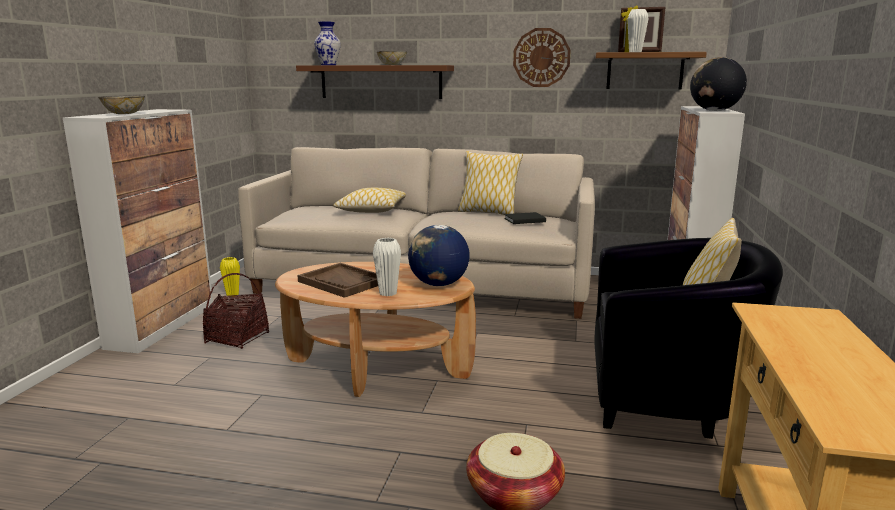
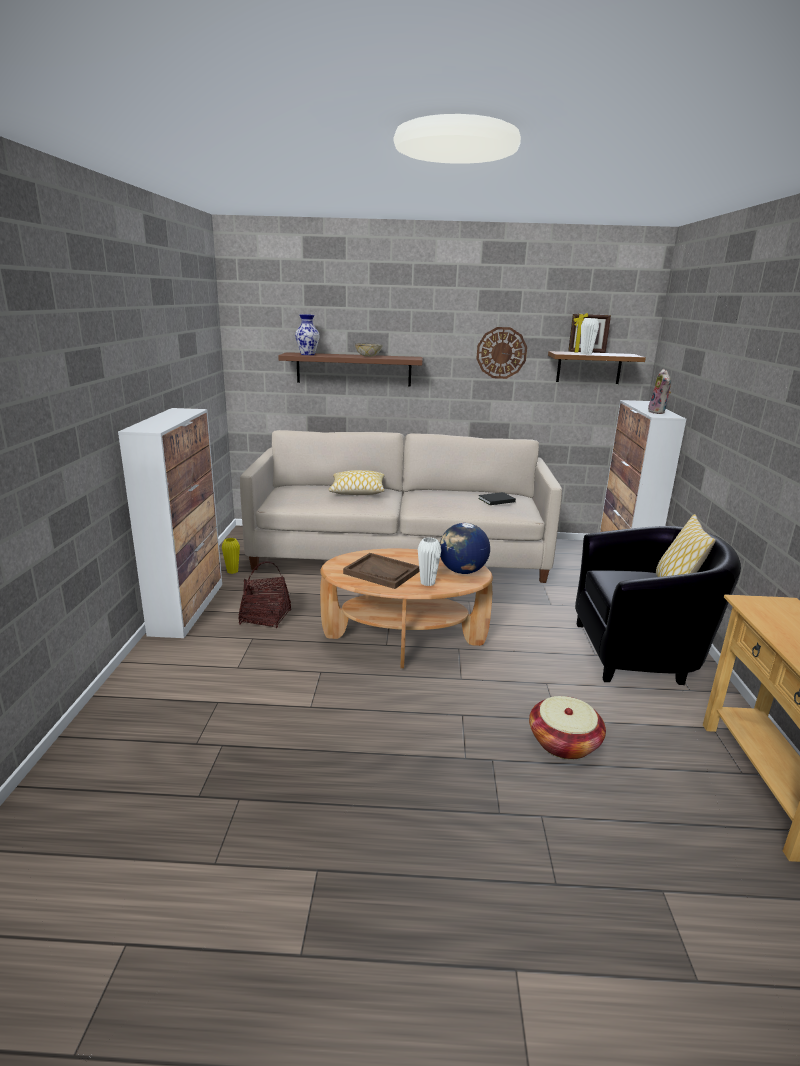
camera: 10 degrees left, 5 degrees up
(123, 114) = (163, 422): bowl -> none
(488, 212) = (460, 491): pillow -> none
(714, 110) = (658, 412): globe -> plush toy

